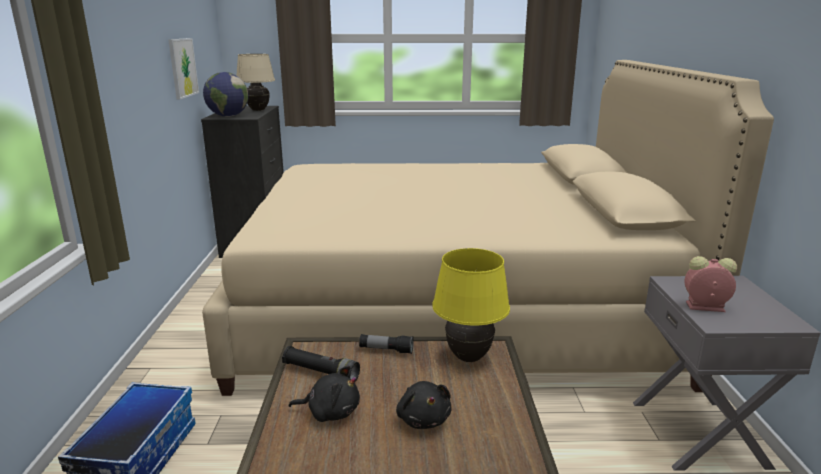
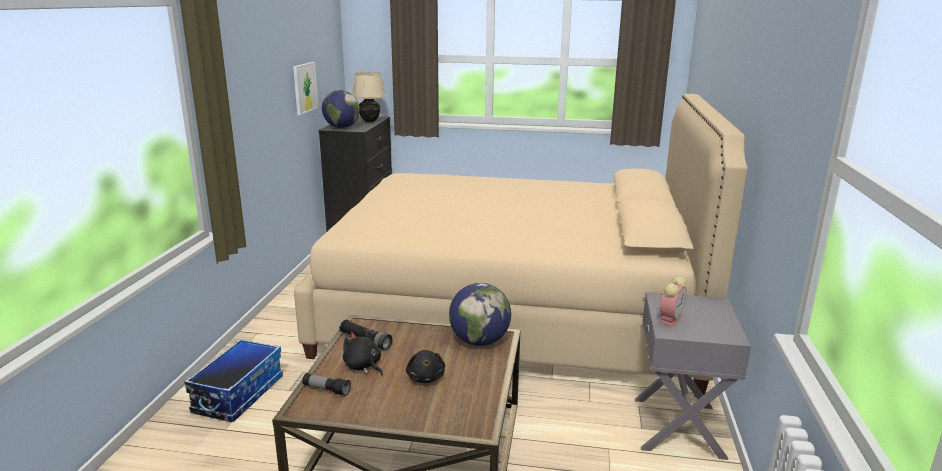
camera: 10 degrees right, 0 degrees up
(330, 412) = (363, 366): black plush toy -> black plush toy turned 150 degrees counterclockwise
(386, 350) = (419, 330): flashlight -> flashlight (326, 390)
(469, 357) = (479, 341): yellow table lamp -> globe
(703, 307) = (670, 319): alarm clock -> alarm clock turned 105 degrees clockwise

